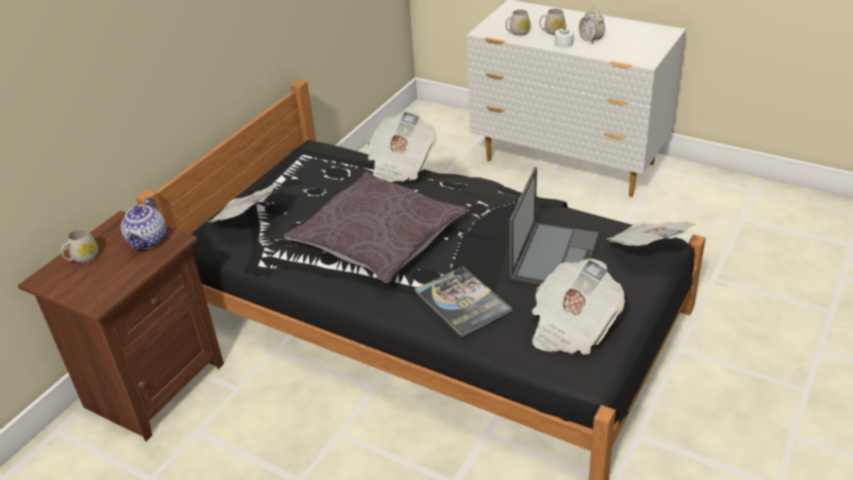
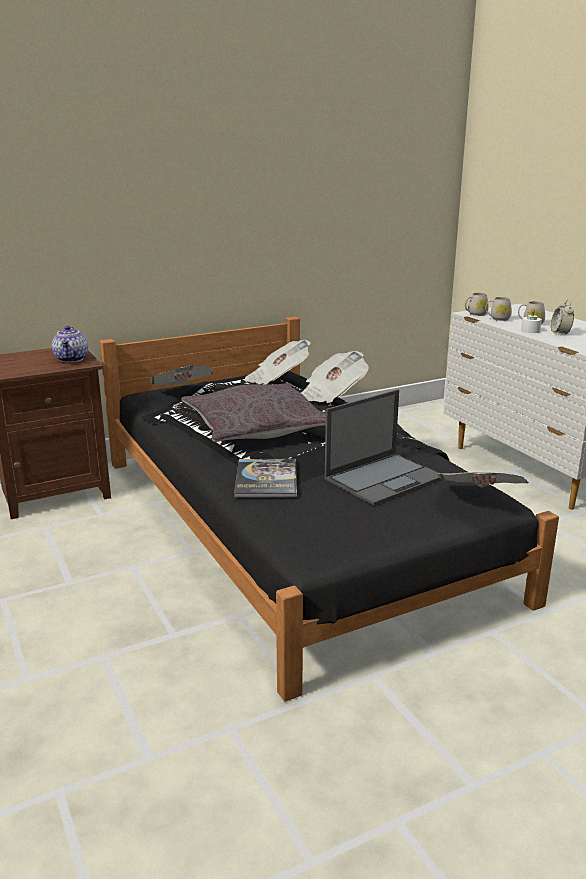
camera: 30 degrees right, 15 degrees down
(82, 258) = (24, 356): white mug -> white mug (475, 314)
(148, 241) = (72, 359): teapot -> teapot turned 45 degrees counterclockwise
(572, 327) = (335, 523): newspaper -> newspaper (277, 379)

